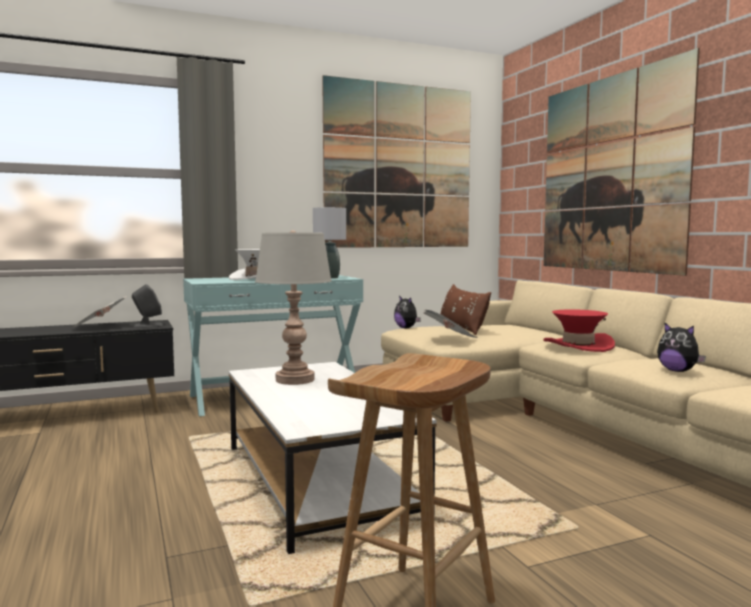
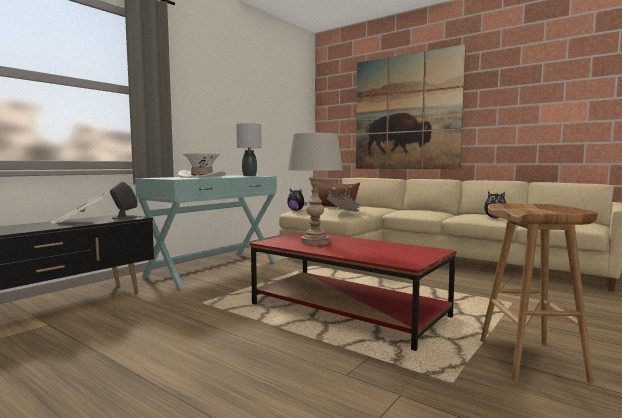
camera: 30 degrees left, 0 degrees up
(318, 481) = (348, 310): white coffee table -> red coffee table
(399, 166) = (265, 99): picture -> none
(578, 346) = (419, 211): red hat -> none

